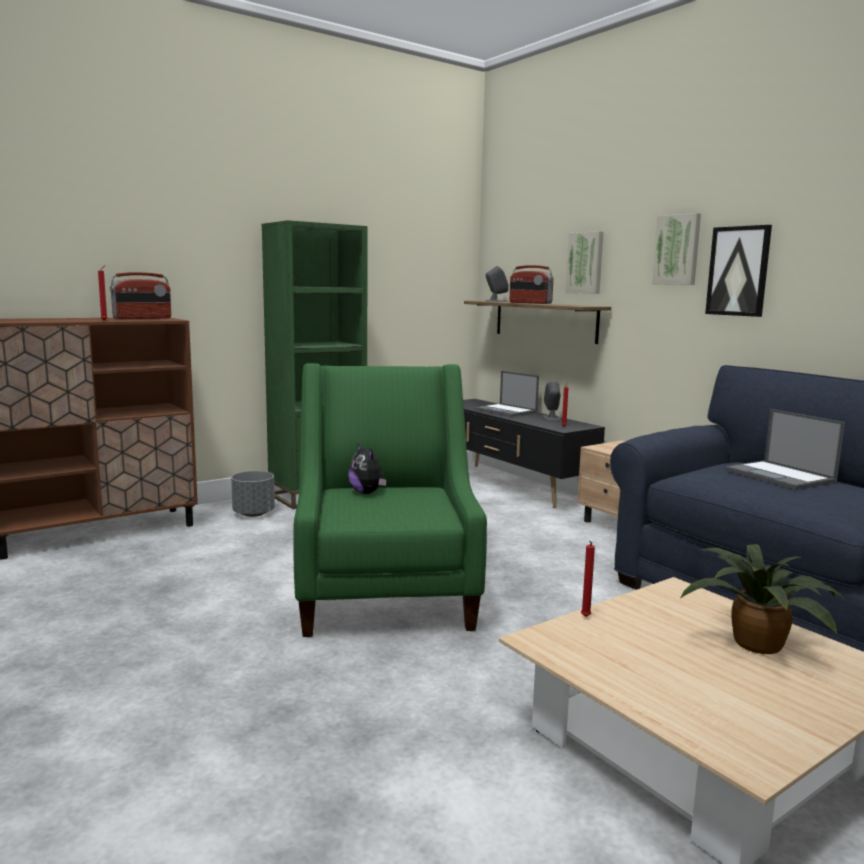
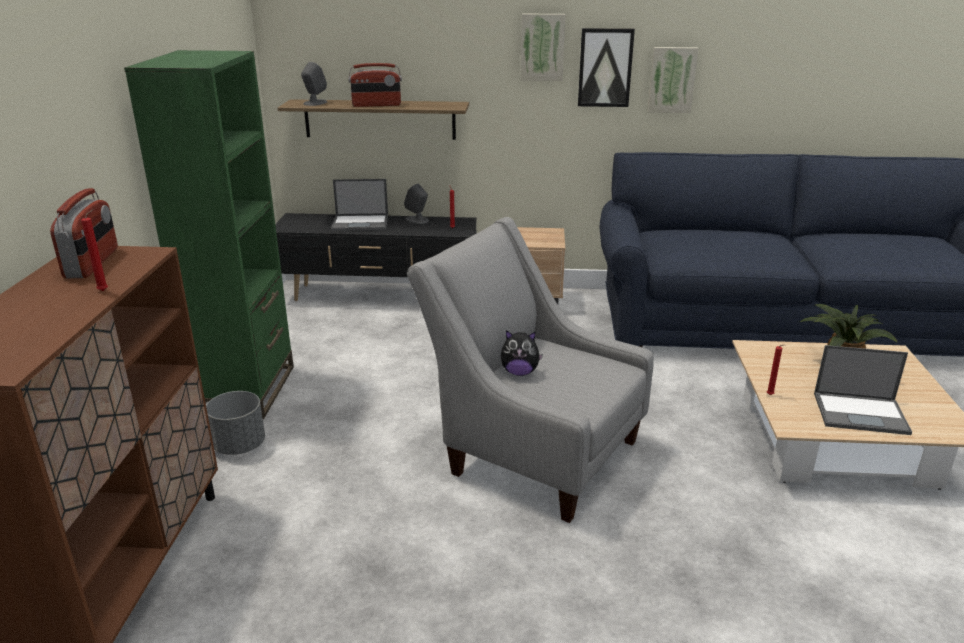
camera: 50 degrees left, 15 degrees up
(385, 594) = (532, 452): green armchair -> grey armchair
(586, 263) = (431, 57): picture -> picture (671, 79)
(780, 476) = (714, 239): laptop -> laptop (861, 413)

